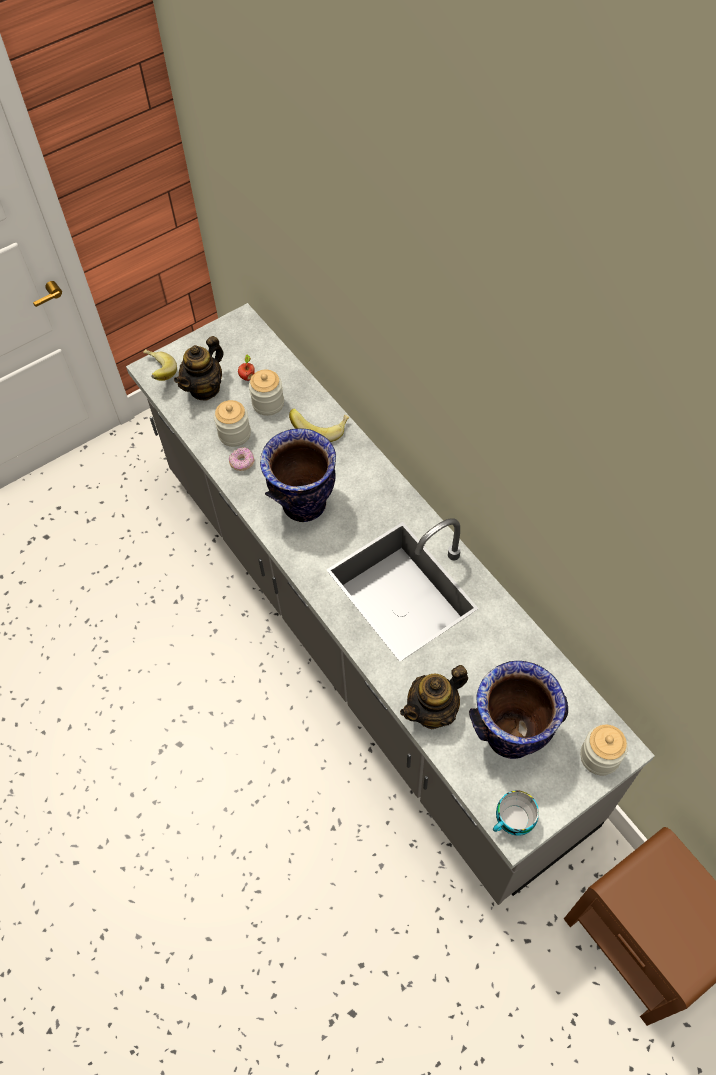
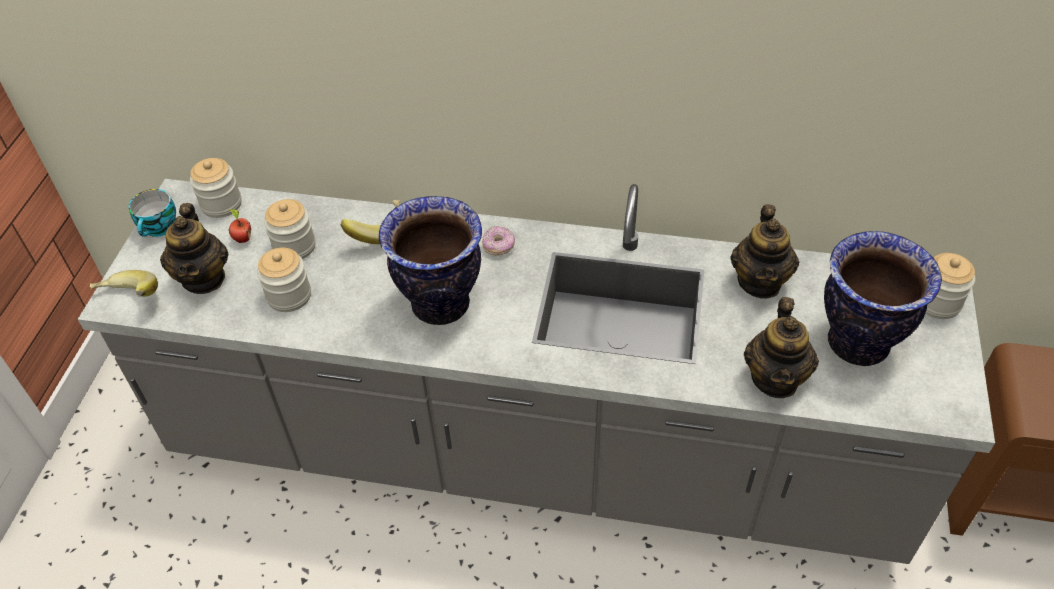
camera: 45 degrees left, 10 degrees down
(242, 463) = (329, 314): donut -> donut (498, 246)
(259, 344) = (221, 204): none -> jar
(502, 645) = (760, 282): none -> teapot
(513, 821) = (949, 407): cup -> cup (160, 228)

